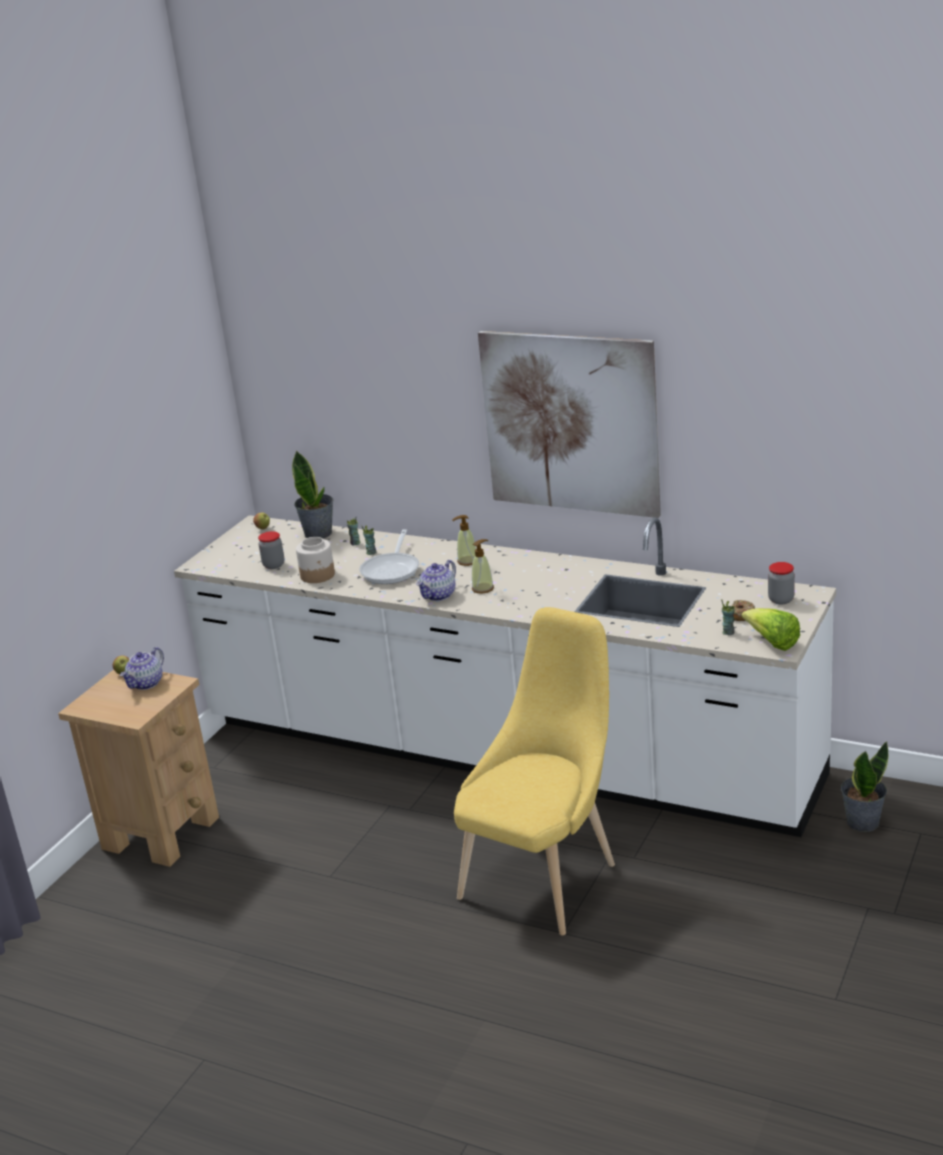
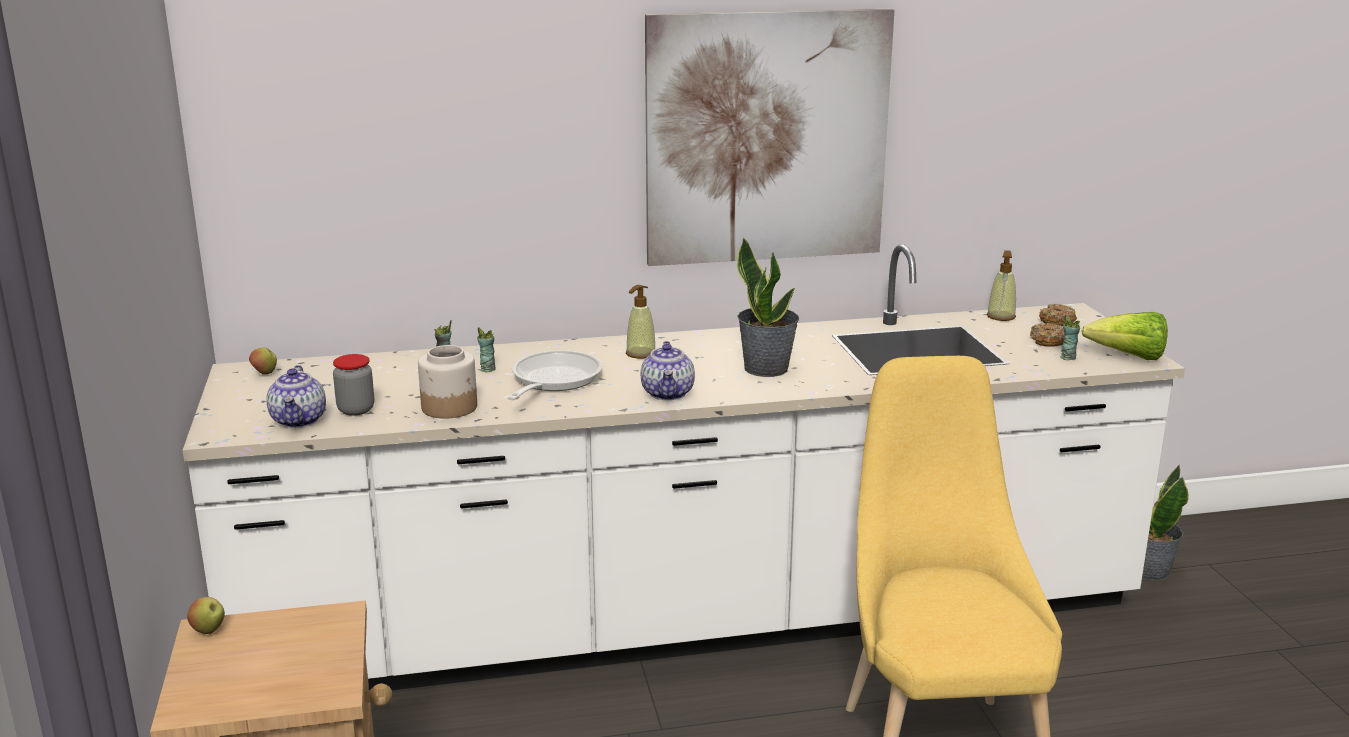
camera: 40 degrees left, 5 degrees down
(146, 683) = (278, 633): teapot -> teapot (299, 420)
(318, 533) = (368, 363): potted plant -> potted plant (766, 368)
(392, 570) = (552, 380): frying pan -> frying pan turned 135 degrees counterclockwise
(483, 588) = (713, 375): soap dispenser -> soap dispenser (1001, 316)
(781, 600) = (1057, 321): jar -> donut

